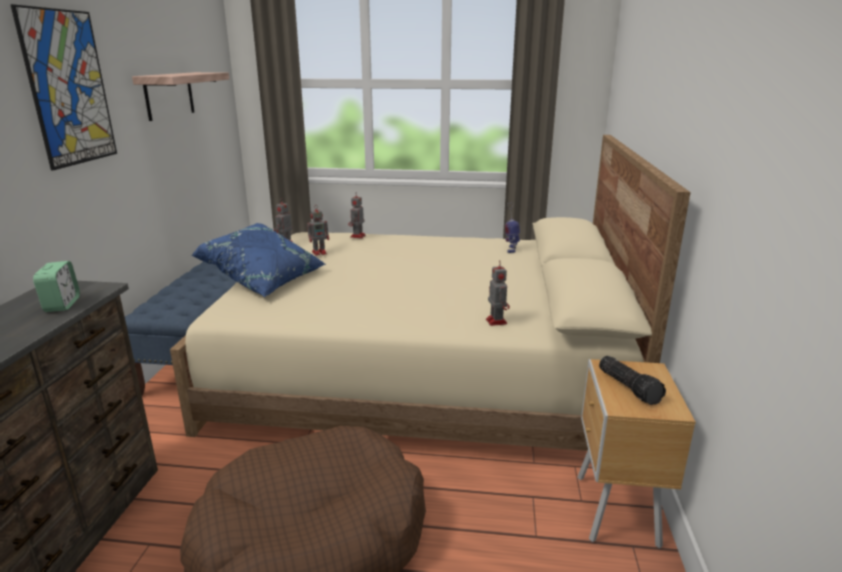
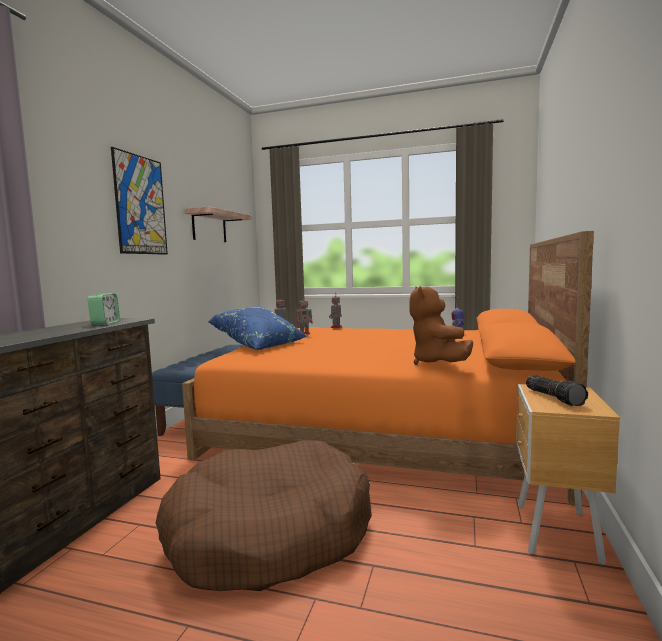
camera: 10 degrees right, 15 degrees down
(423, 369) = (384, 428): beige bed -> orange bed
(496, 321) = (437, 363): toy robot -> brown plush toy

